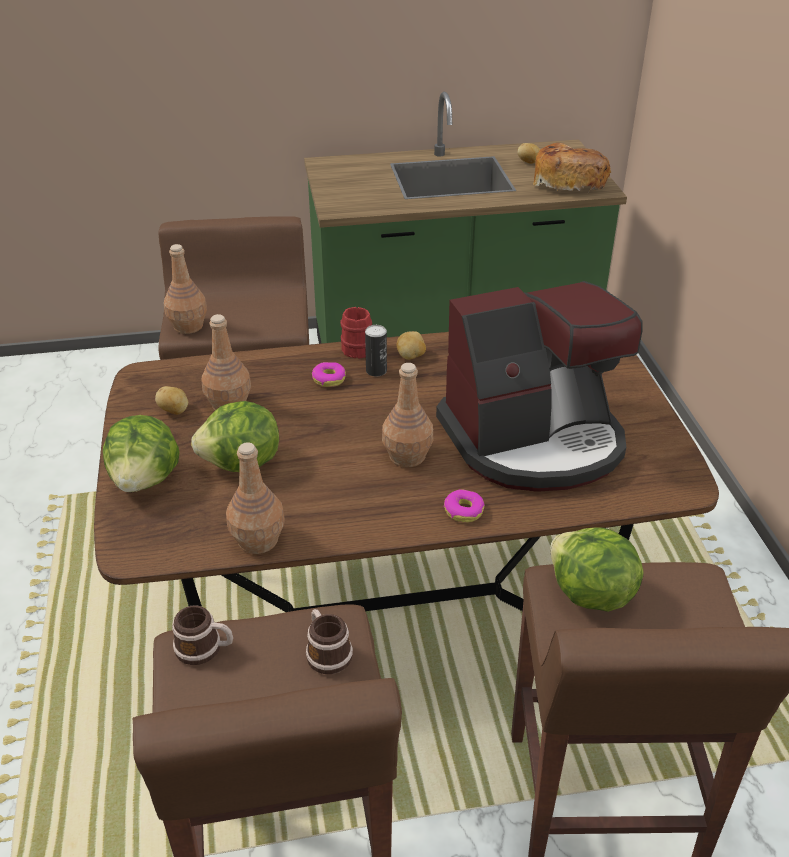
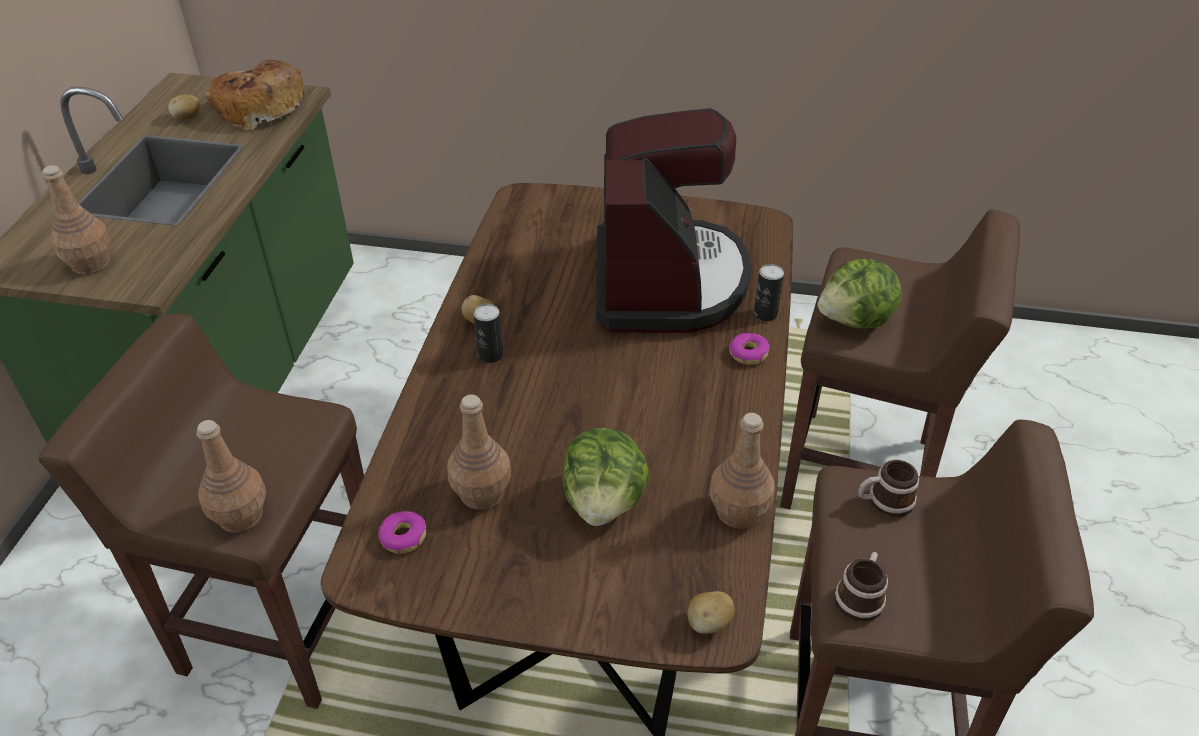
camera: 70 degrees left, 5 degrees up
(146, 480) = (593, 598): lettuce -> none
(174, 411) = (465, 549): potato -> potato (708, 623)
(329, 379) = (483, 395): donut -> donut (403, 537)
(355, 347) = (433, 360): red mug -> none
(408, 456) = (652, 369): brown bottle -> brown bottle (91, 263)
(531, 512) = (765, 314): none -> can

